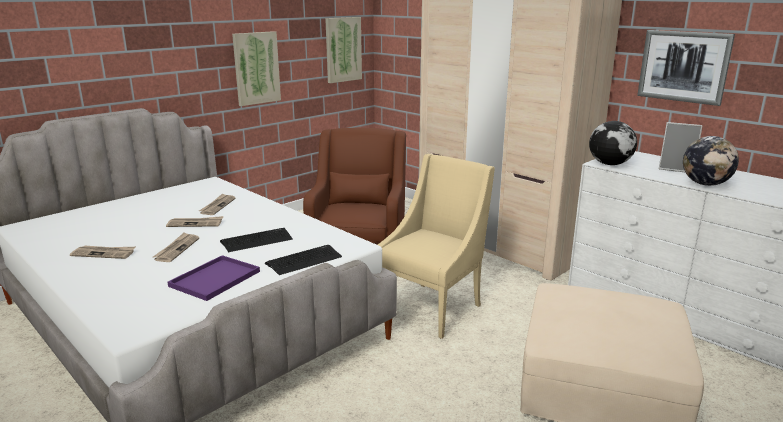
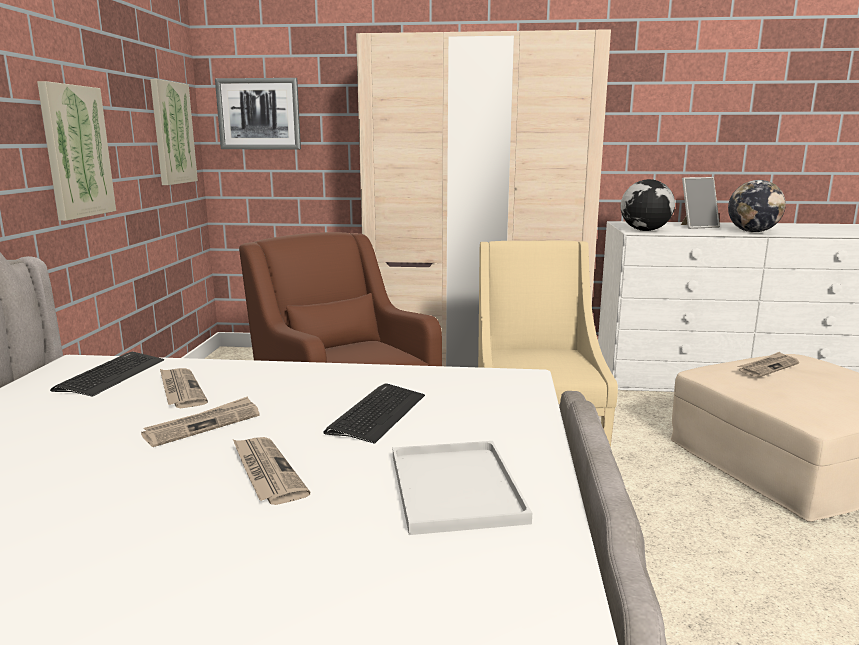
camera: 40 degrees left, 5 degrees down
(104, 253) = (112, 540): newspaper -> newspaper (768, 367)
(214, 279) = (458, 489): purple tray -> white tray
(304, 260) = (510, 414): keyboard -> keyboard (111, 375)
(683, 66) = (666, 122): picture -> picture (259, 114)

